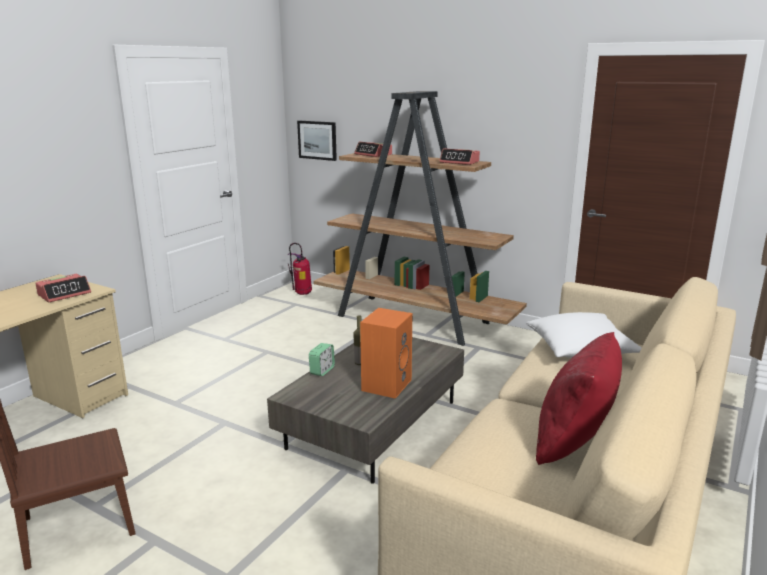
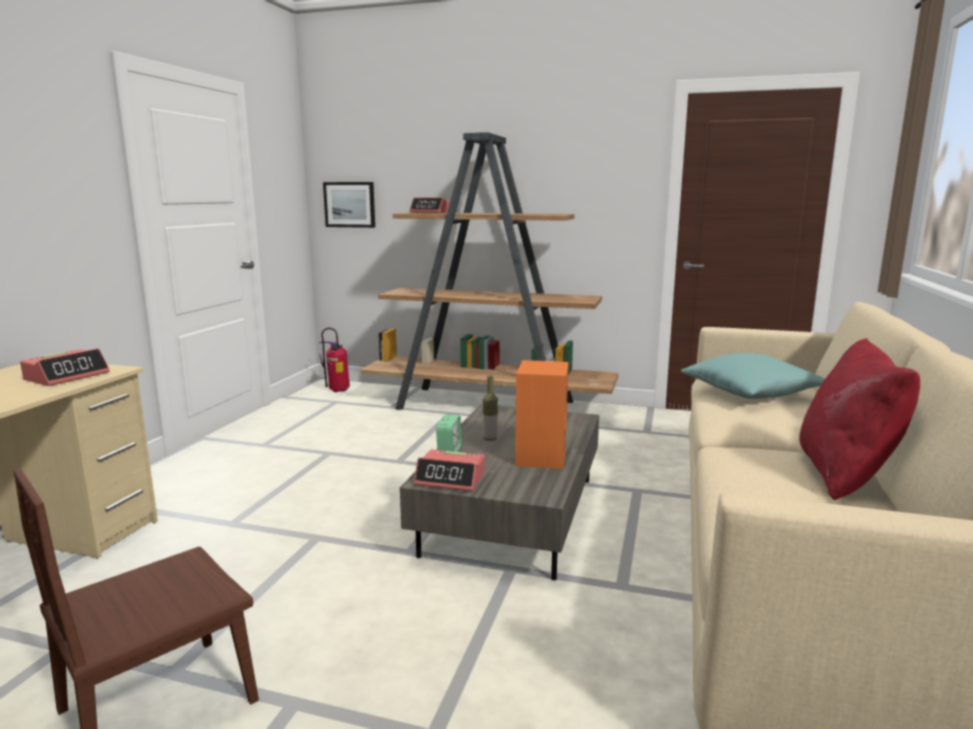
camera: 15 degrees left, 5 degrees down
(459, 162) = (542, 214): alarm clock -> alarm clock (450, 479)
(580, 349) = (751, 393): white pillow -> turquoise pillow

